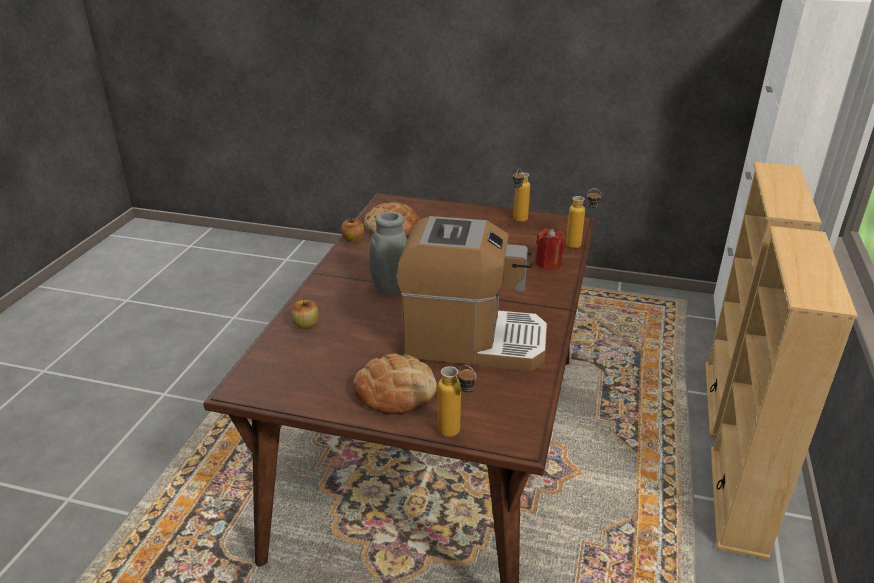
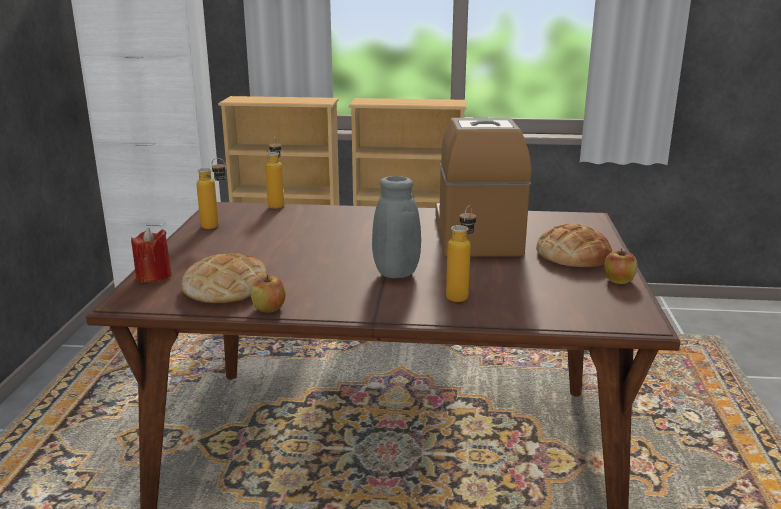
camera: 100 degrees left, 10 degrees down
(306, 325) = (499, 307): apple -> apple (618, 280)
(456, 434) = (604, 233): bottle -> bottle (460, 294)
(548, 263) = (317, 214): red candle -> red candle (154, 276)

